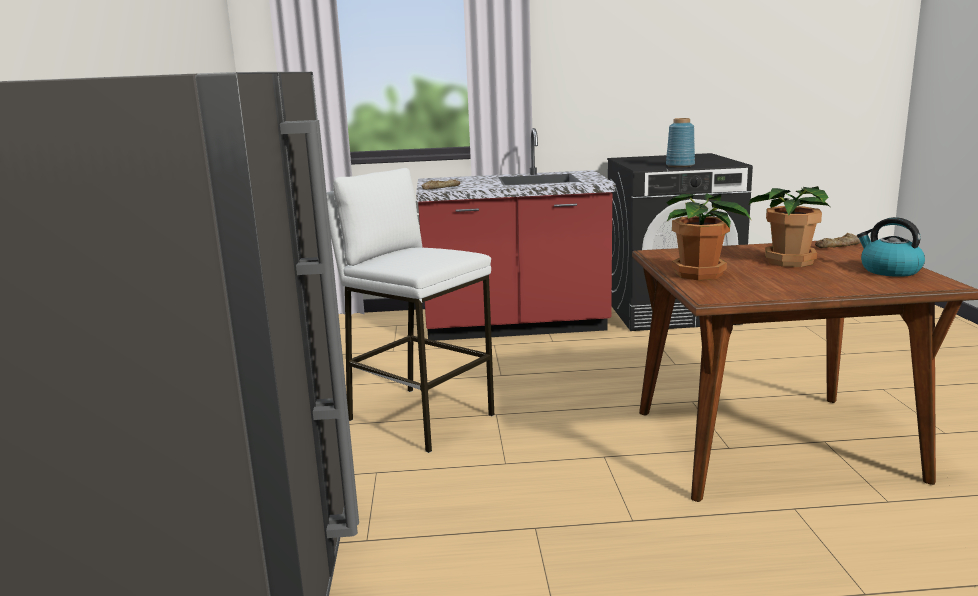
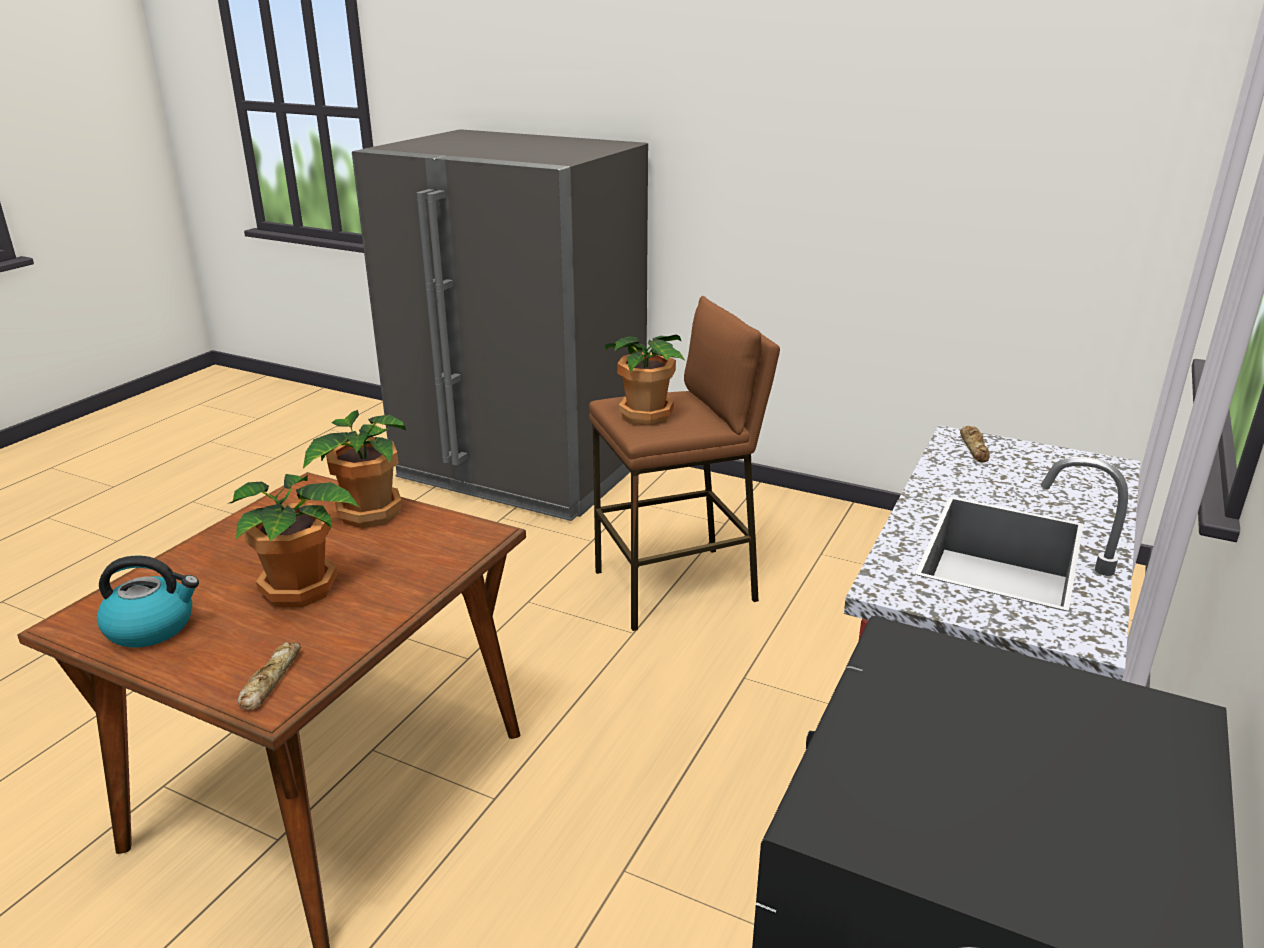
camera: 120 degrees right, 10 degrees up
(419, 417) = (676, 587): white stool -> brown stool
(436, 255) = (645, 414): none -> potted plant
(679, 165) = (890, 713): blue vase -> none

